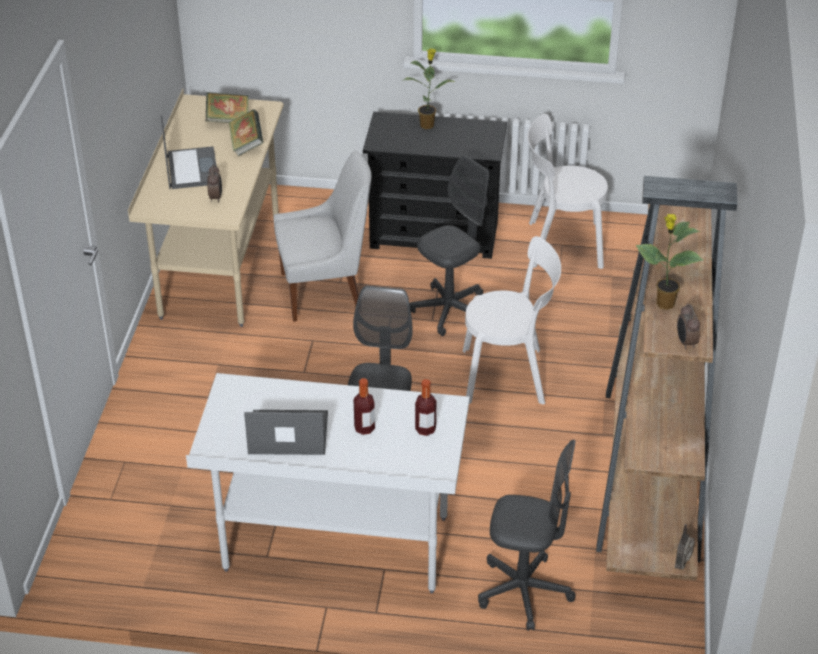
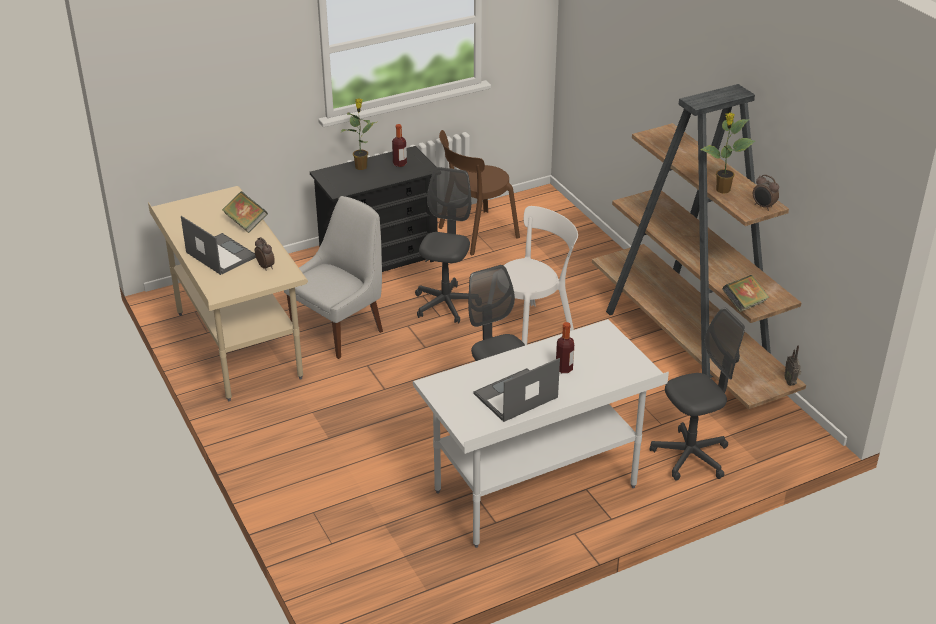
camera: 35 degrees left, 5 degrees down
(228, 120) = (210, 212): book -> book (744, 305)
(425, 429) = (605, 351): bottle -> bottle (399, 164)
(560, 244) = (475, 233): white chair -> brown chair

